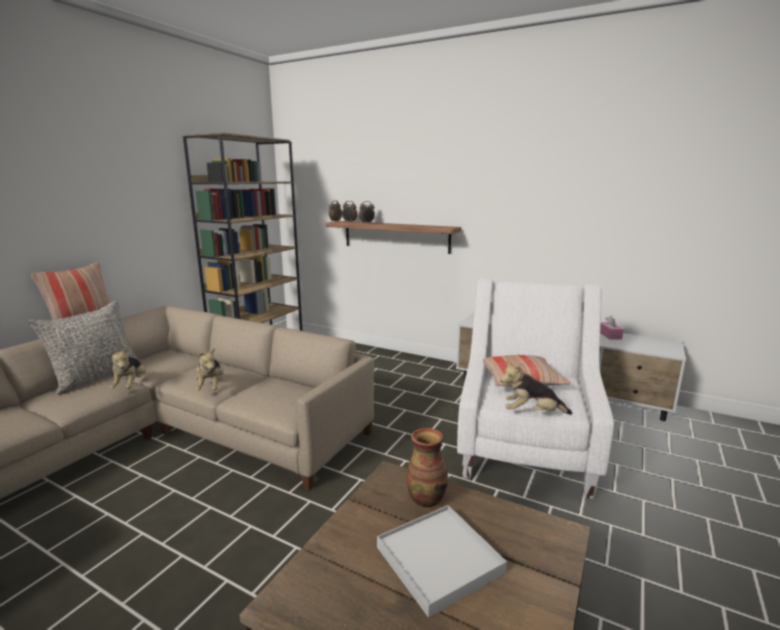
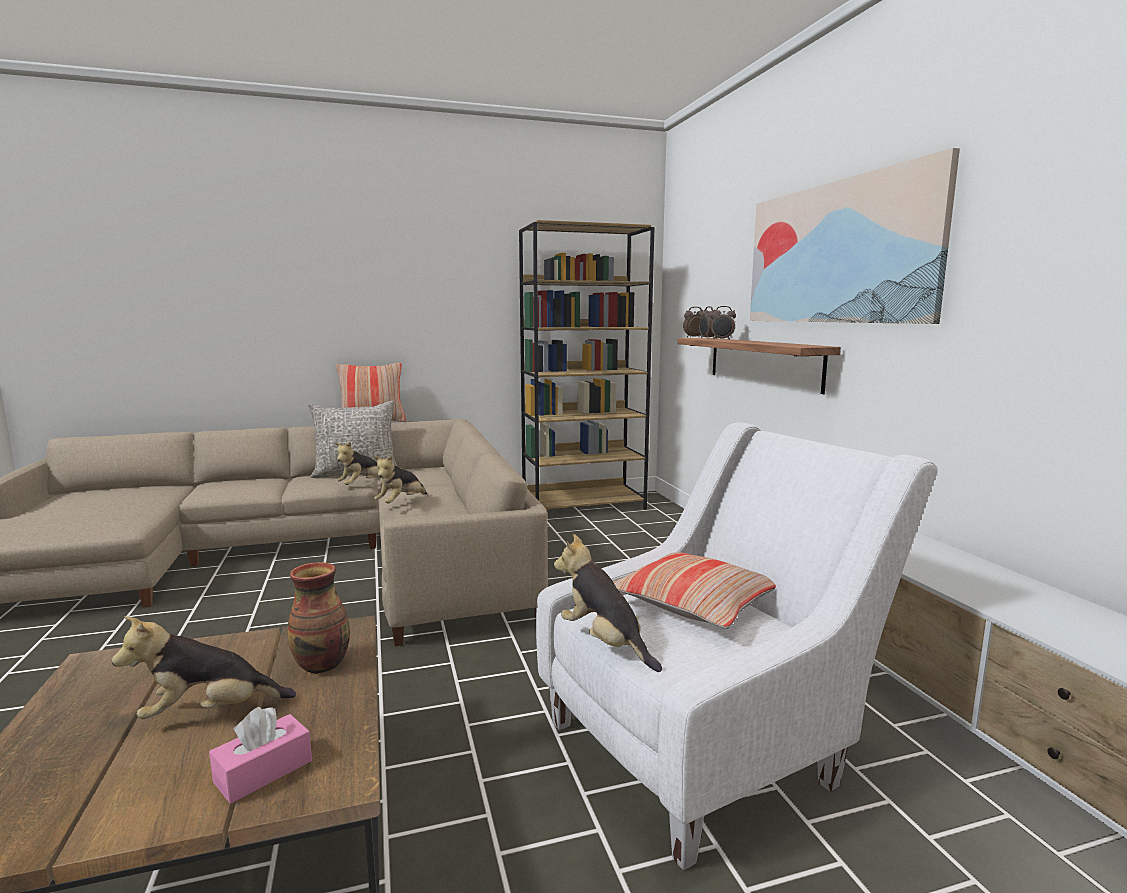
camera: 45 degrees right, 5 degrees down
(439, 559) = (209, 712): white tray -> plush toy
(452, 173) = (834, 253): none -> picture
(609, 335) = (1065, 607): pink tissue box -> pink tissue box (263, 771)

